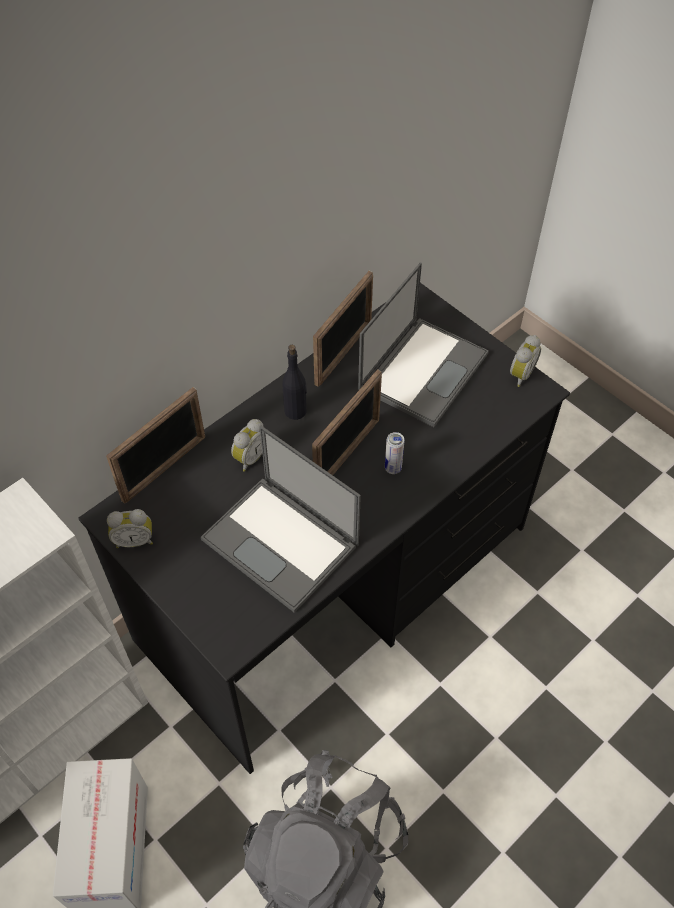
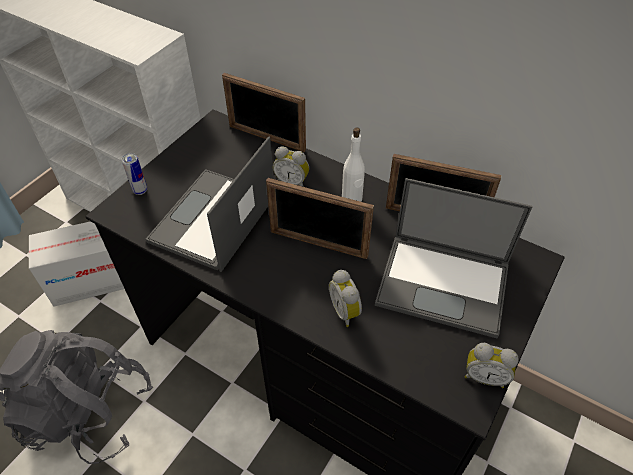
camera: 75 degrees right, 5 degrees down
(134, 540) = (199, 139): alarm clock -> alarm clock (346, 311)
(296, 411) = (352, 199): black bottle -> white bottle
(393, 468) = (312, 281): can -> can (140, 190)

